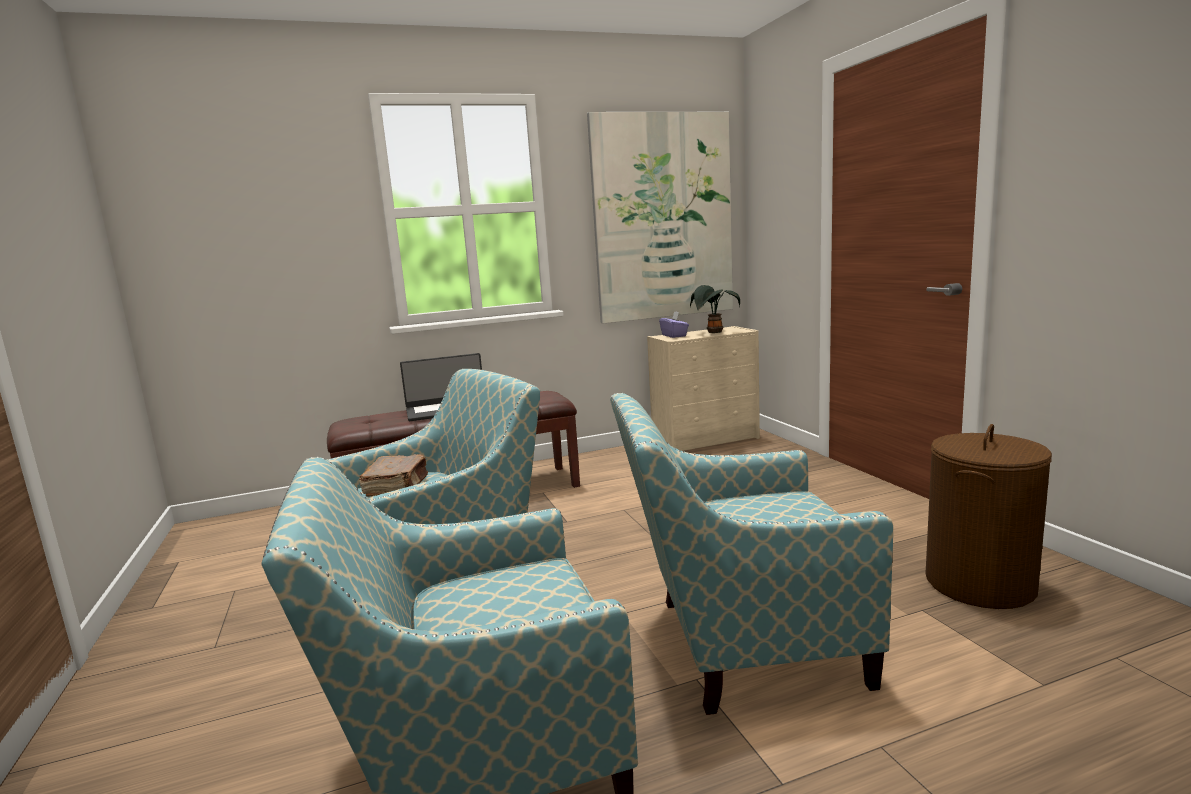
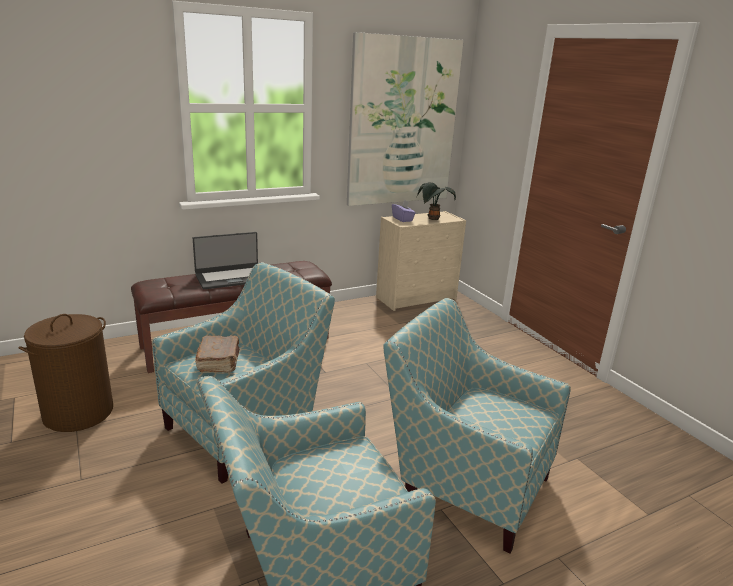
camera: 10 degrees left, 10 degrees up
(737, 644) = (464, 483): armchair -> armchair turned 45 degrees clockwise
(979, 583) = (611, 438): brown laundry basket -> brown laundry basket (79, 412)

